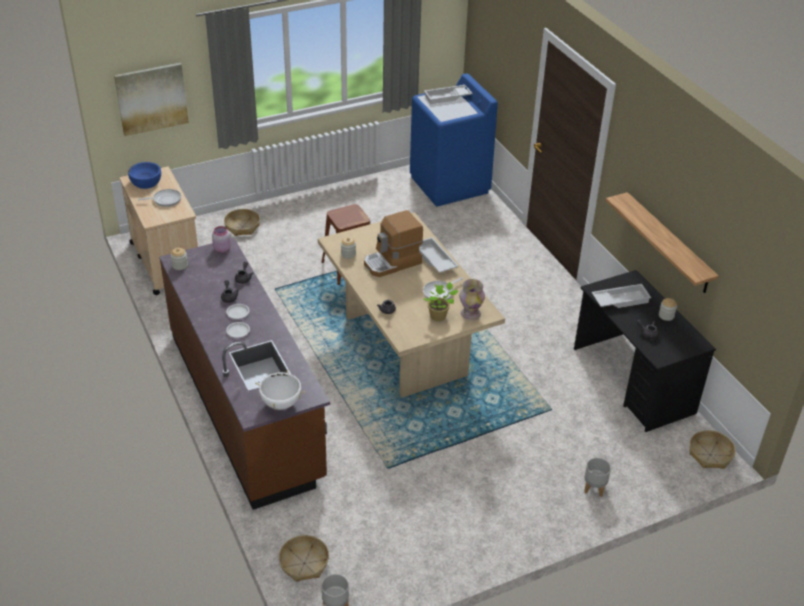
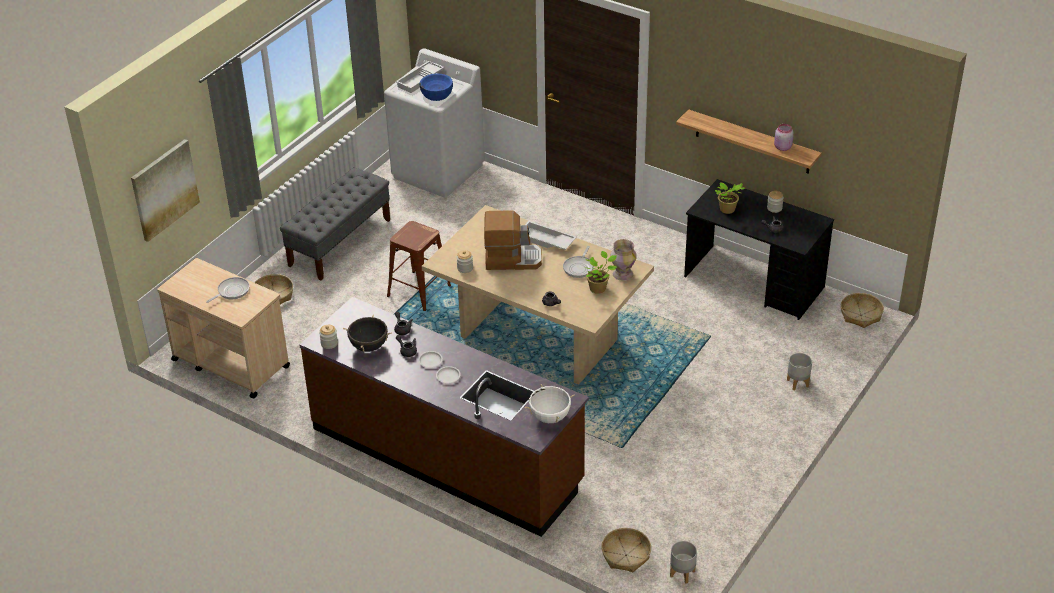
camera: 30 degrees left, 0 degrees up
(146, 182) = (191, 282): blue bowl -> blue bowl (436, 94)
(205, 281) = (369, 346): none -> black cooking pot
(221, 248) = (352, 311): pink jar -> pink jar (782, 147)
(326, 208) = (340, 242): none -> grey bench
(392, 263) = (512, 259): coffee machine -> coffee machine turned 120 degrees counterclockwise
(449, 185) = (438, 171): blue washing machine -> white washing machine
(620, 299) = (727, 210): white tray -> potted plant

